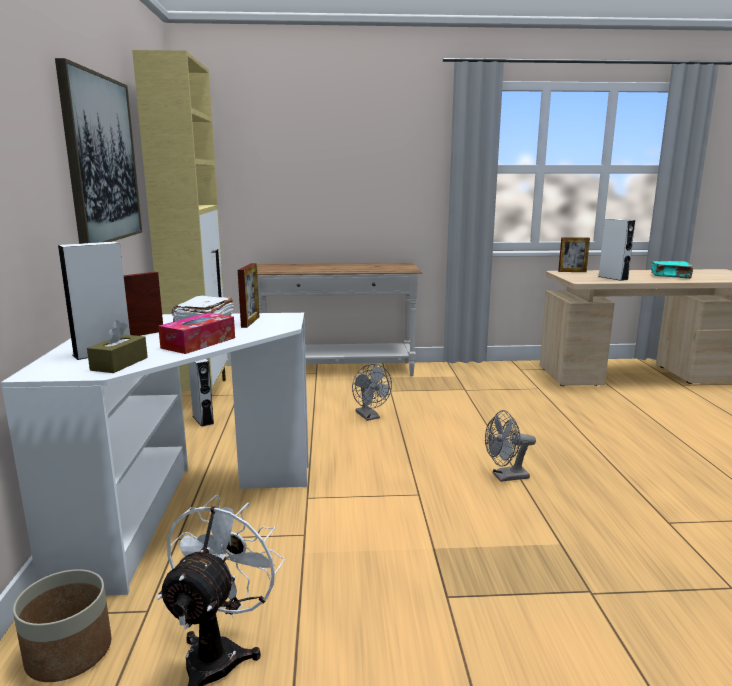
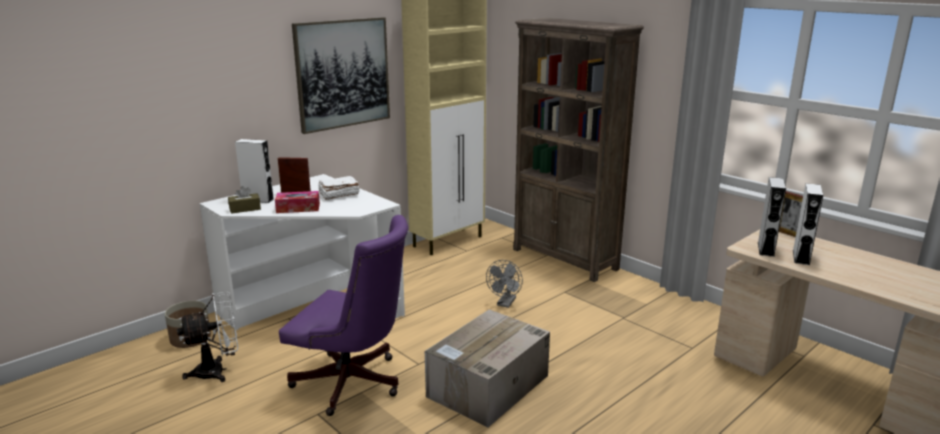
camera: 50 degrees right, 5 degrees up
(203, 420) = (416, 260): grey speaker -> grey speaker (765, 249)
(250, 322) = (355, 202): picture frame -> none
(337, 371) = (565, 259): white console table -> brown bookcase
(410, 547) = (354, 384): none -> purple office chair
(505, 477) = (487, 387): grey fan -> cardboard box
(671, 276) = (891, 280): turquoise book -> none

